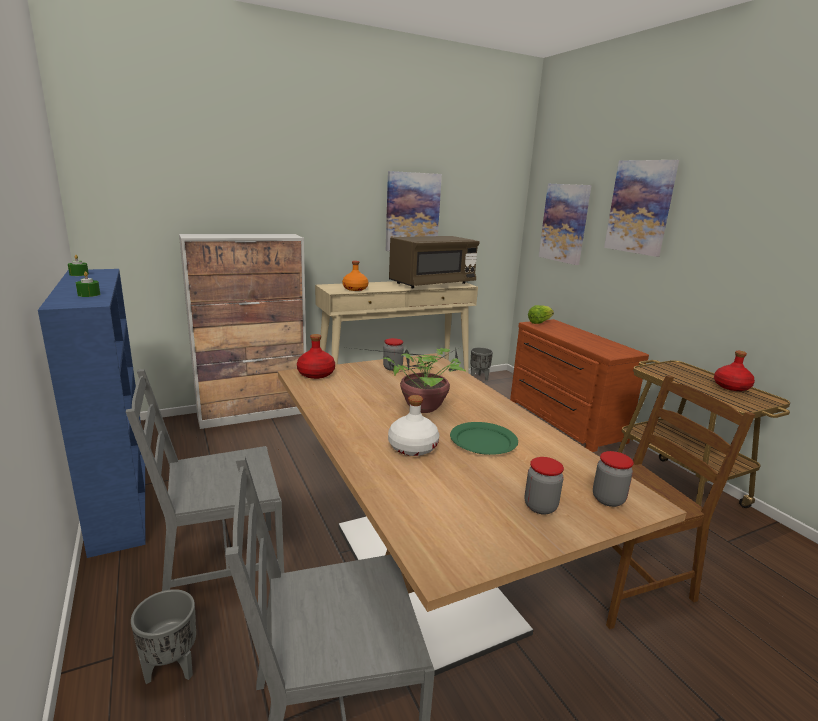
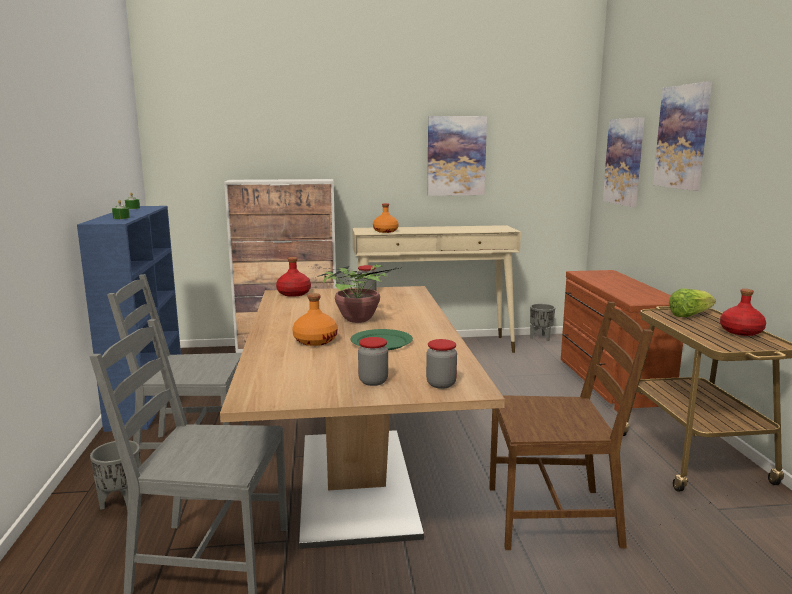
camera: 20 degrees right, 5 degrees down
(412, 447) = (315, 341): white bottle -> orange bottle
(432, 284) = (472, 229): brown microwave -> none
(539, 322) = (591, 272): lettuce -> lettuce (689, 315)

